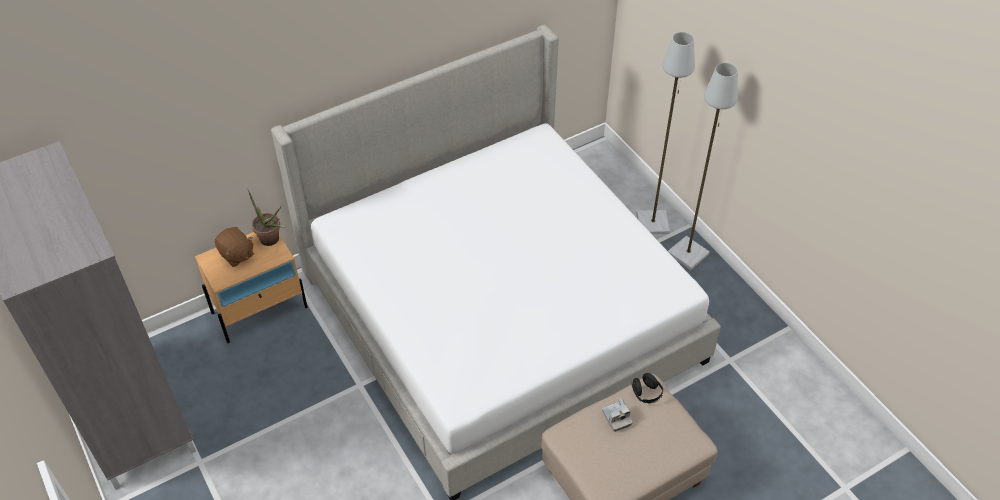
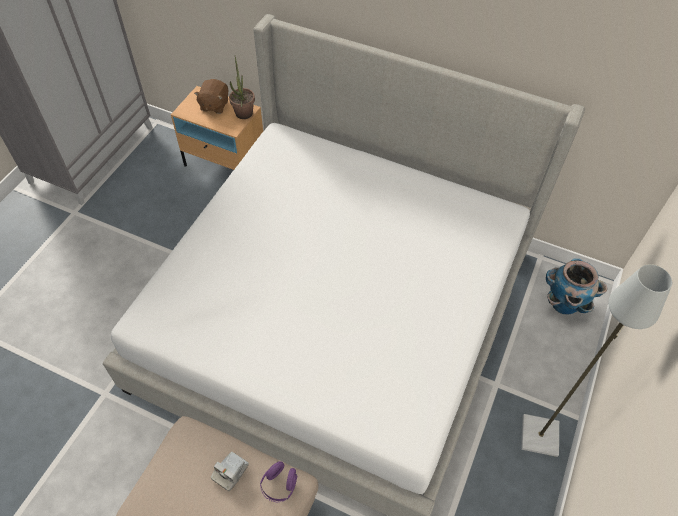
camera: 55 degrees right, 5 degrees up
(600, 175) = (563, 303): none -> planter
(646, 394) = (279, 485): black headphones -> purple headphones
(653, 223) = (549, 381): grey floor lamp -> none

